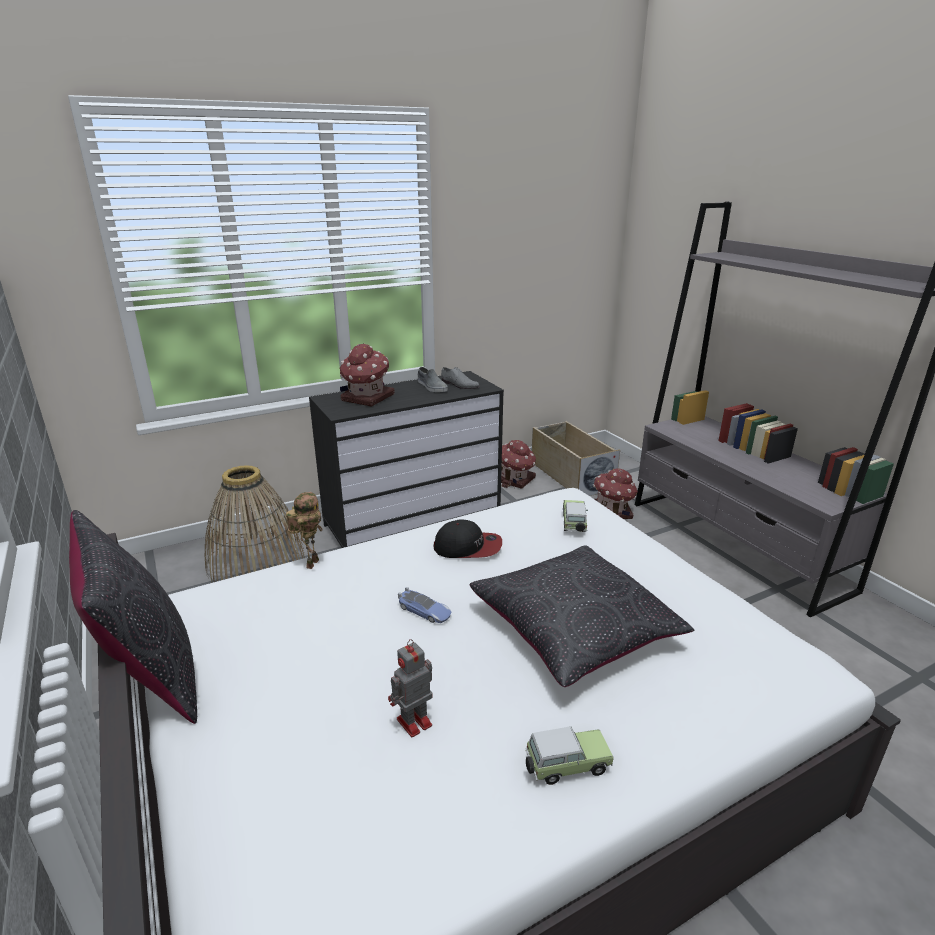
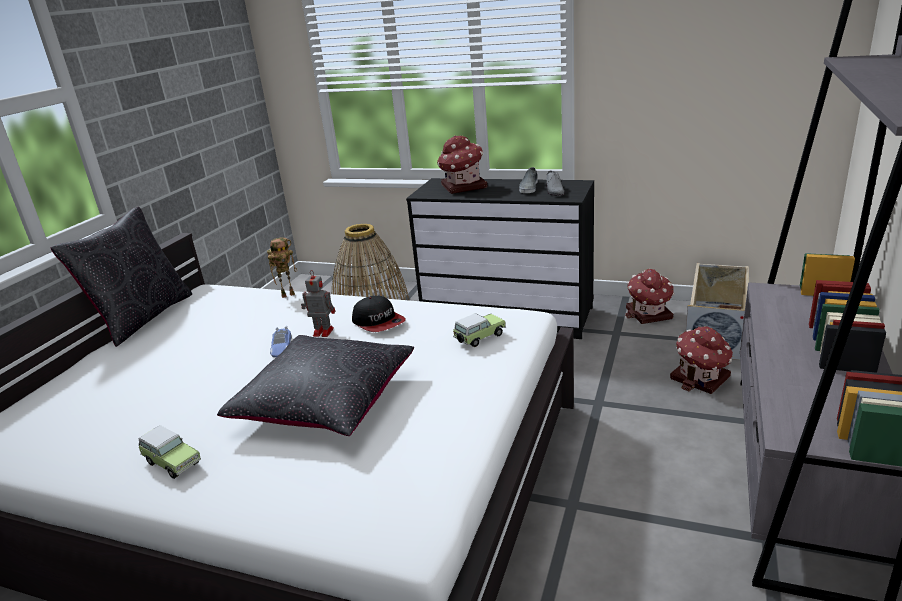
camera: 50 degrees right, 0 degrees up
(412, 723) = (168, 397): toy robot -> toy robot (322, 332)

